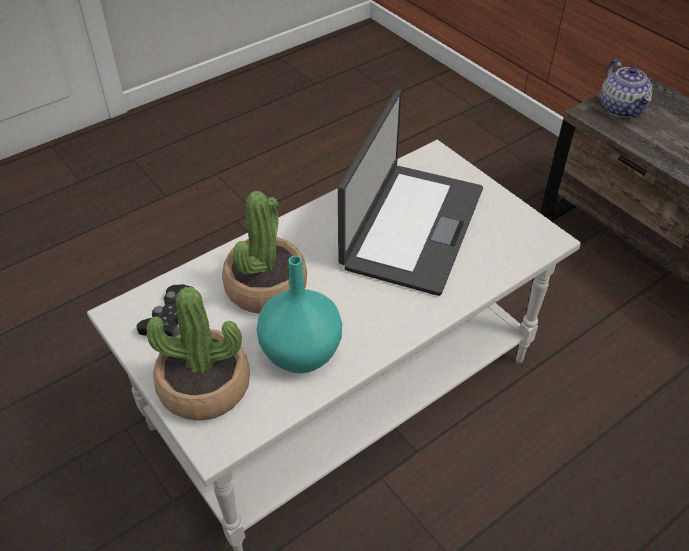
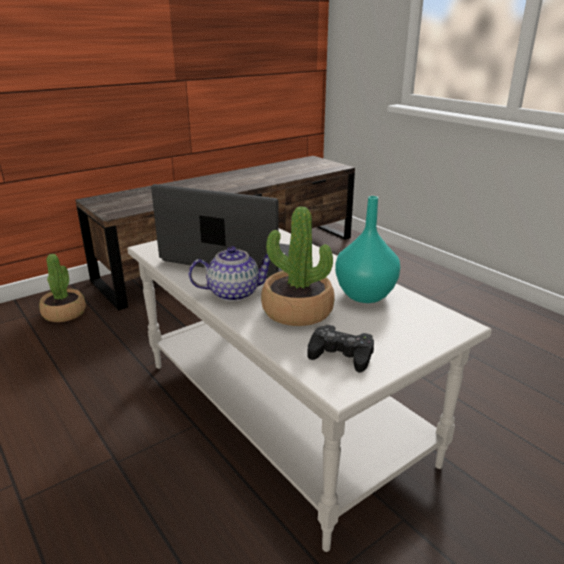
camera: 90 degrees left, 20 degrees down
(204, 386) = (410, 332): potted plant -> potted plant (64, 313)
(621, 108) = (112, 207): teapot -> teapot (233, 293)

